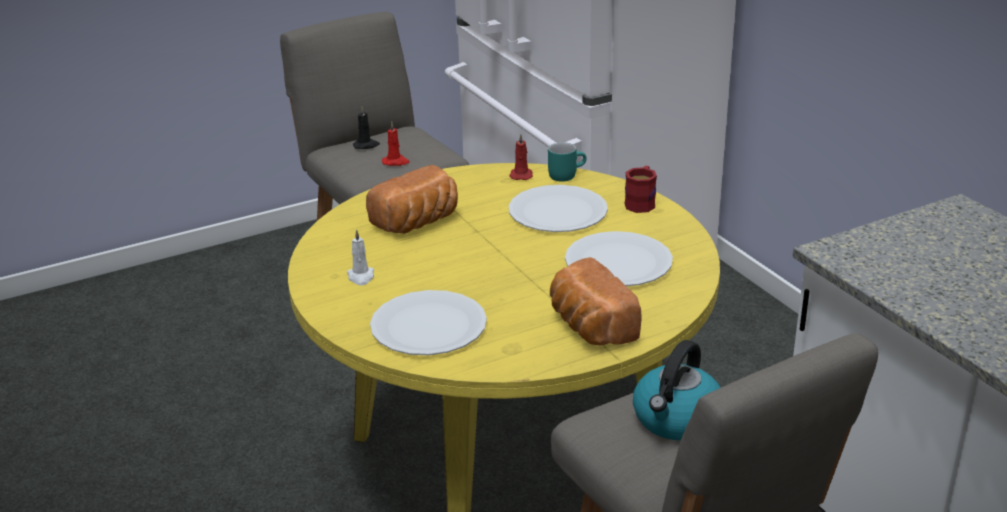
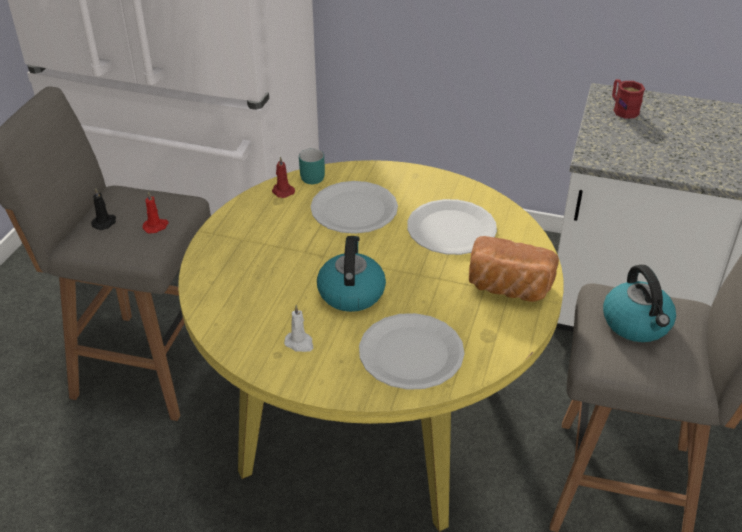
camera: 45 degrees left, 10 degrees up
(418, 223) = (269, 271): bread -> none
(455, 264) = (351, 292): none -> kettle
(641, 202) = (395, 174): red mug -> red mug (622, 109)

